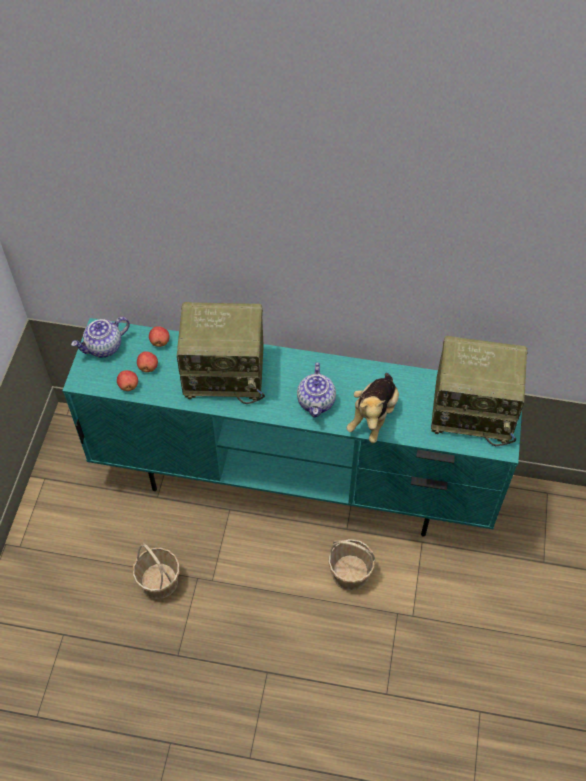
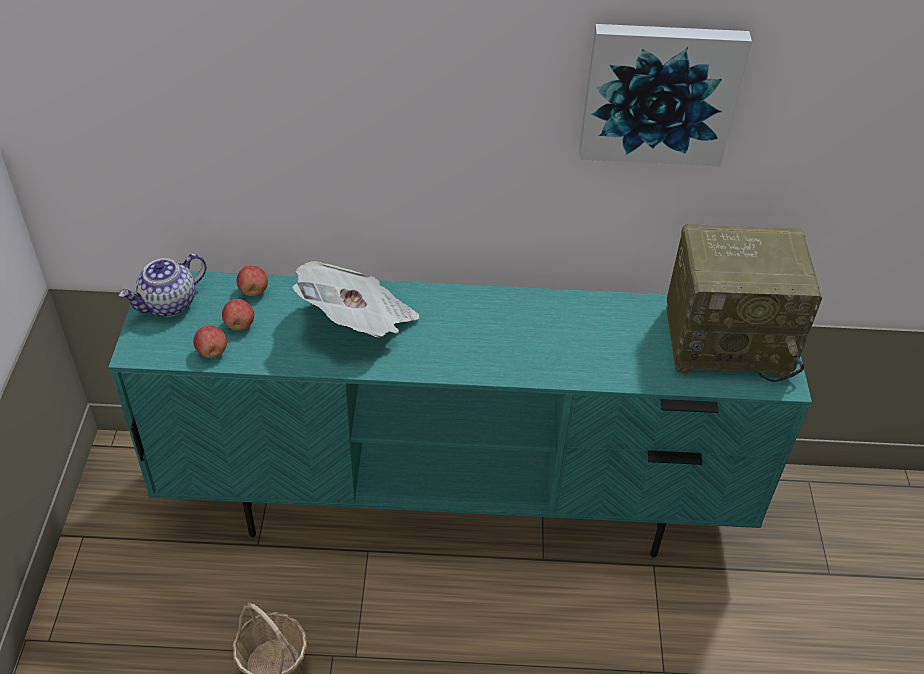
camera: 10 degrees left, 10 degrees down
(226, 372) = (358, 322): radio -> newspaper
(316, 402) = (500, 349): teapot -> none
(350, 573) = (560, 621): basket -> none
(373, 416) = (587, 359): plush toy -> none
(429, 256) = (660, 92): none -> picture

